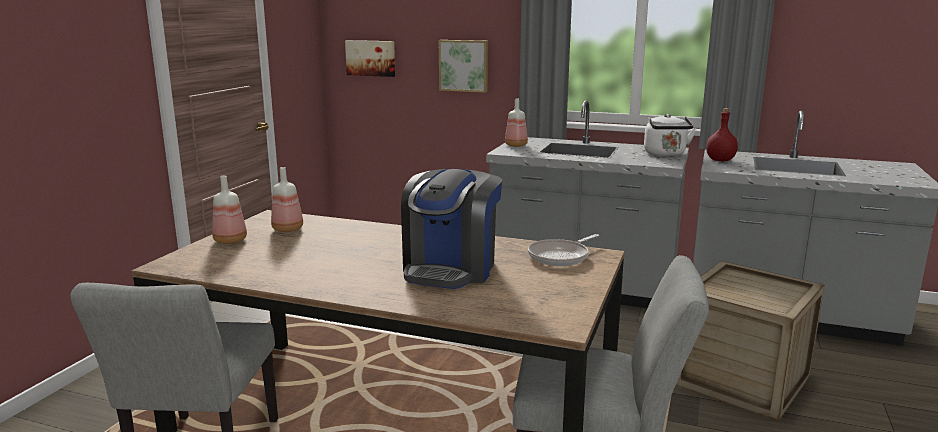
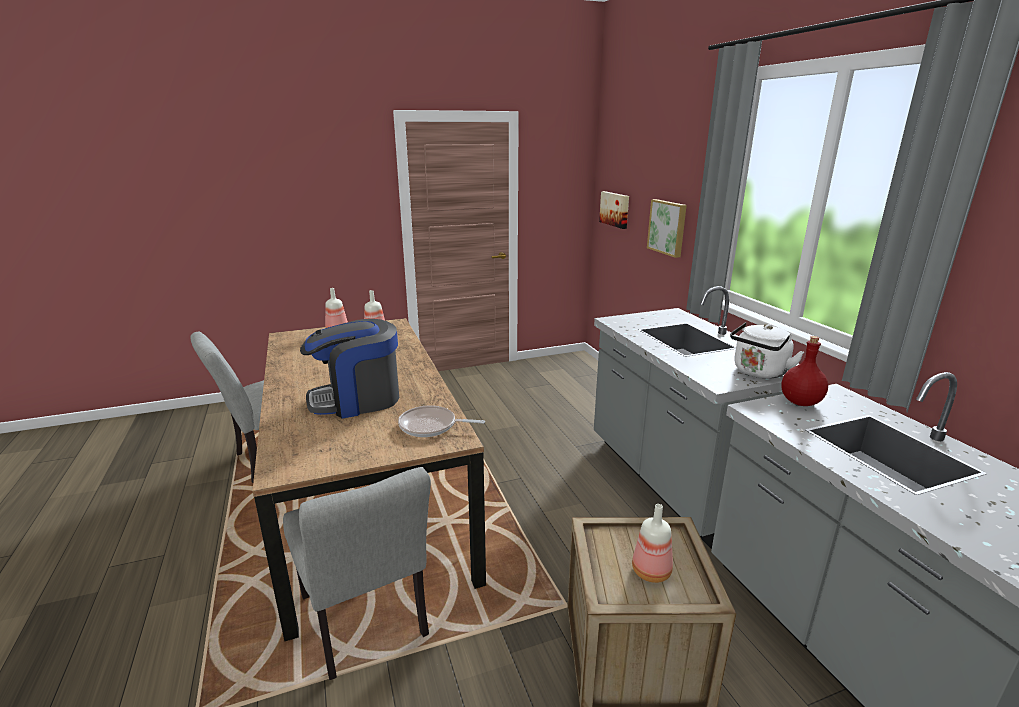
camera: 50 degrees right, 5 degrees up
(516, 145) = (645, 317): bottle -> bottle (652, 571)

